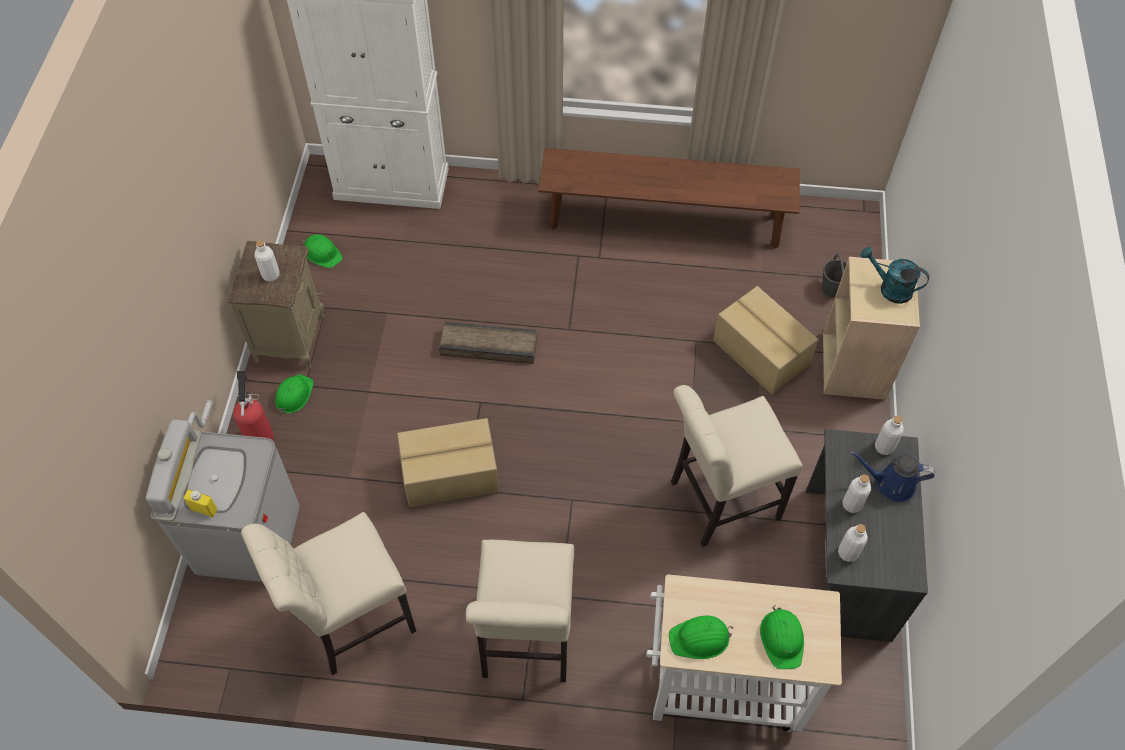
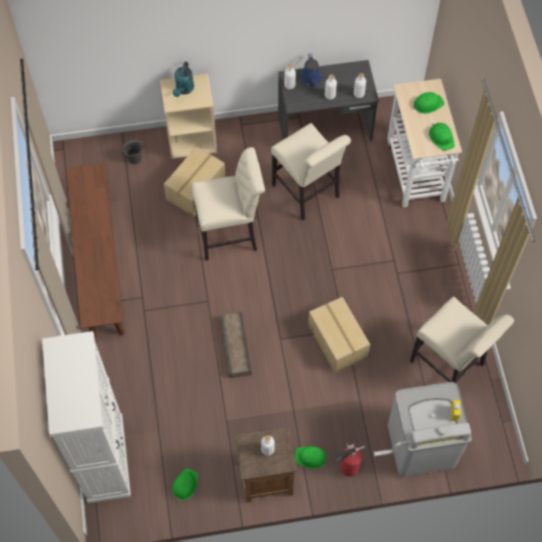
camera: 105 degrees left, 5 degrees up
(525, 642) = (427, 271): beige stool -> beige stool (231, 235)

